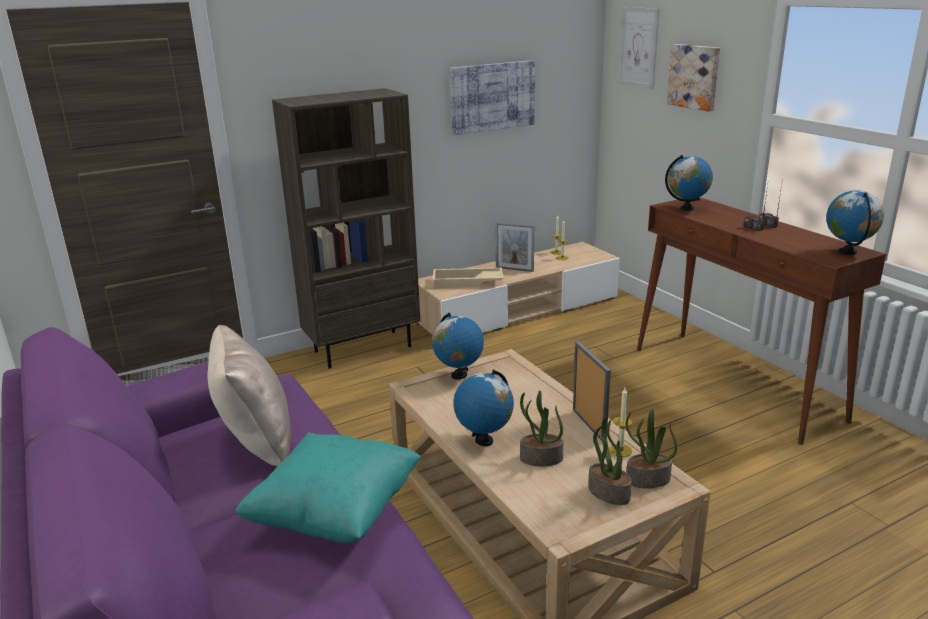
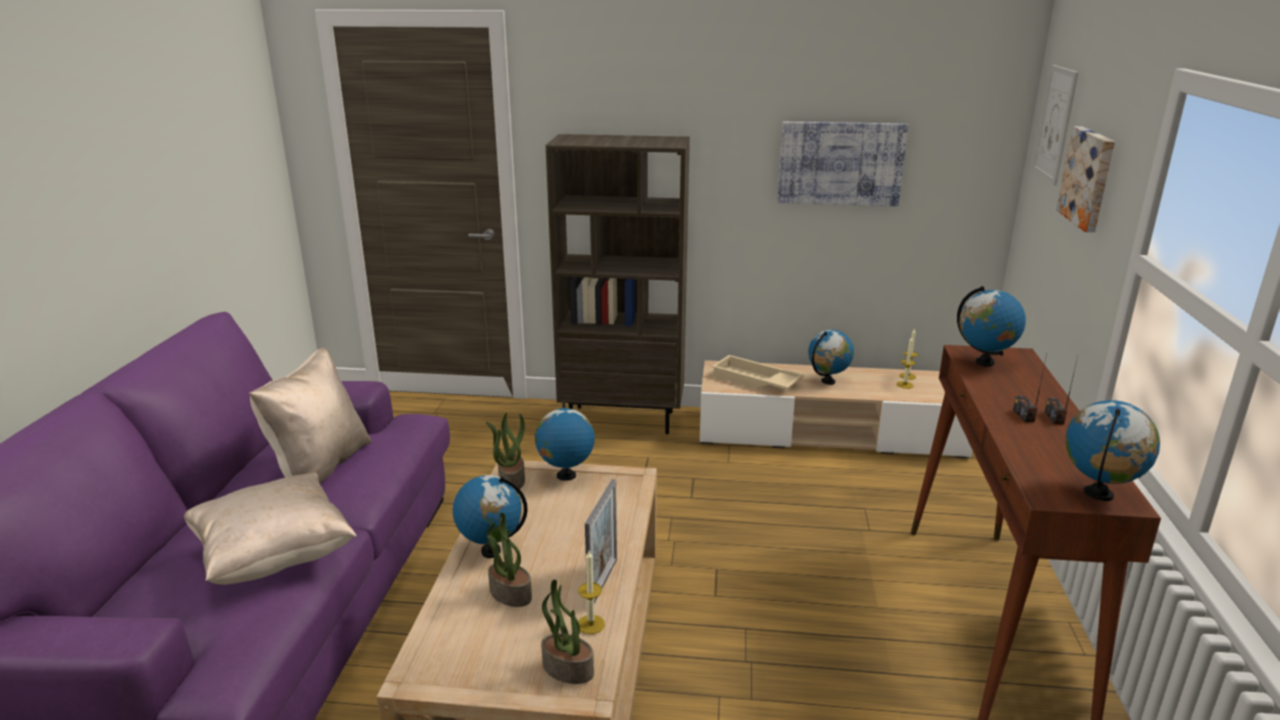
camera: 35 degrees right, 0 degrees up
(335, 515) = (274, 557): turquoise pillow -> beige pillow
(514, 269) = (828, 381): picture frame -> globe
(608, 493) = (510, 661): potted plant -> potted plant (511, 480)

